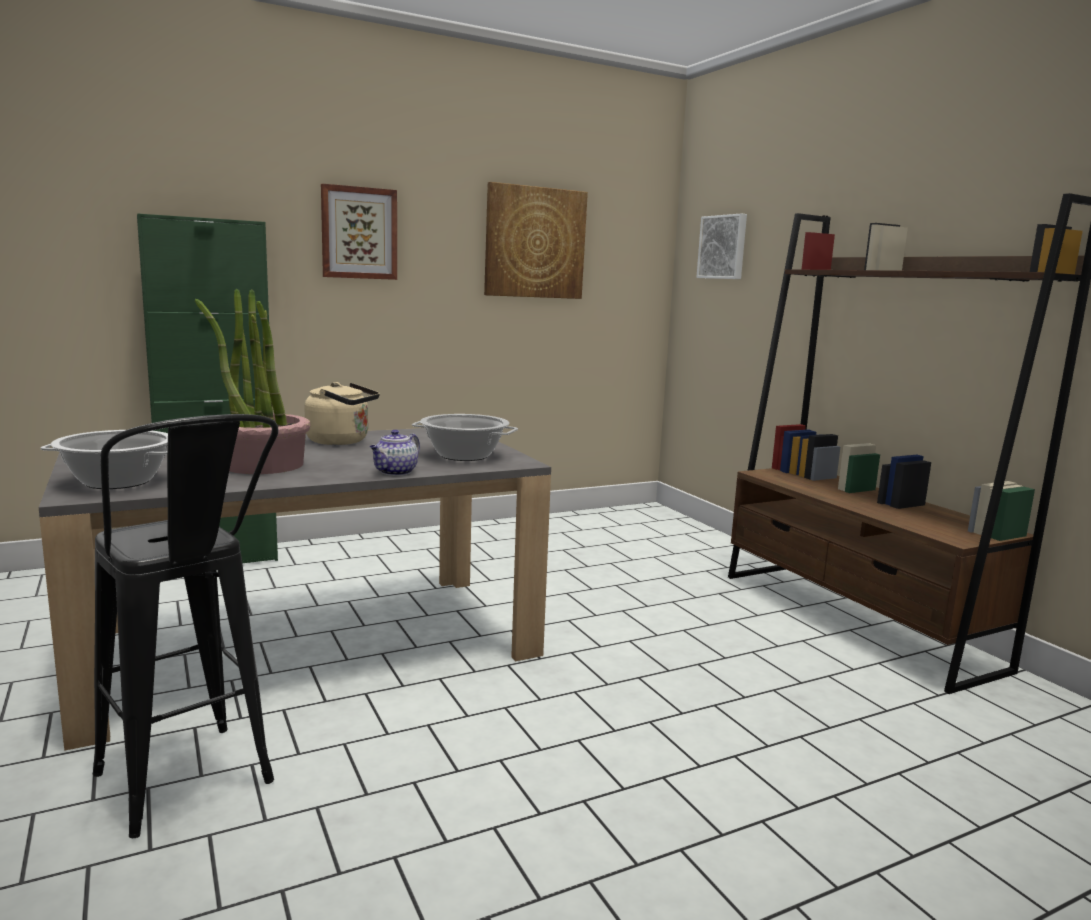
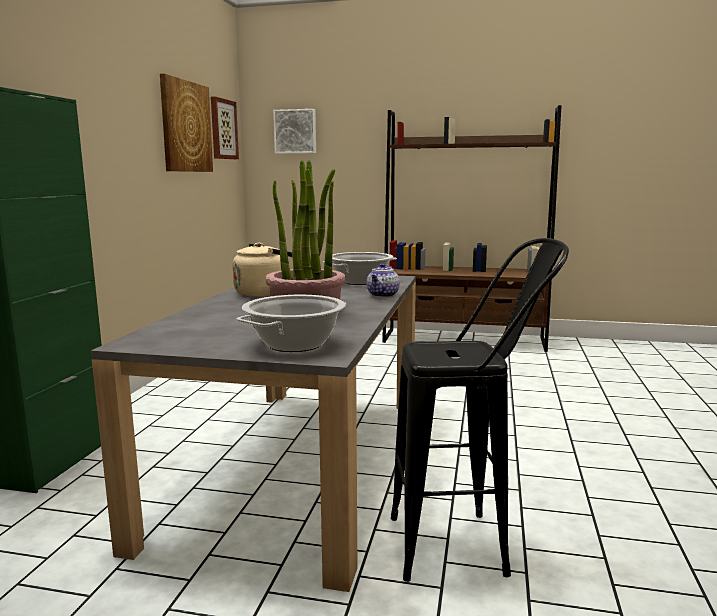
camera: 50 degrees left, 0 degrees up
(359, 233) = (92, 114): picture -> picture (223, 129)
(395, 472) = (383, 295): teapot -> teapot turned 45 degrees clockwise

